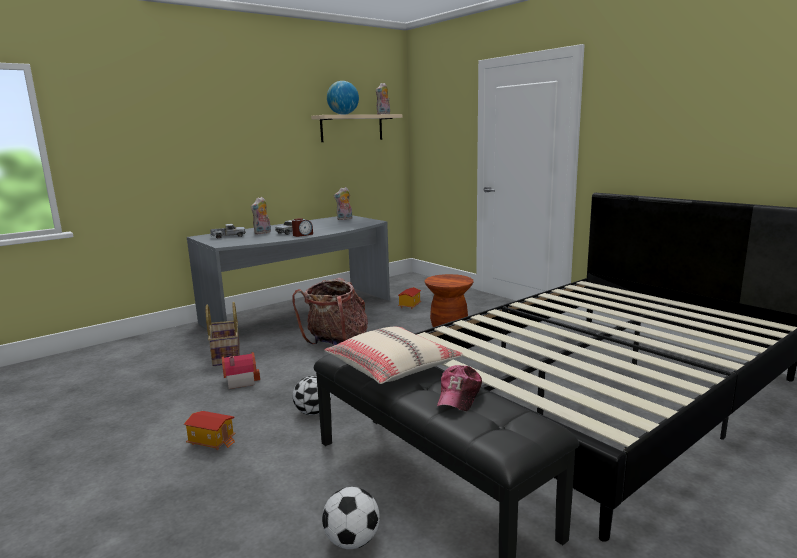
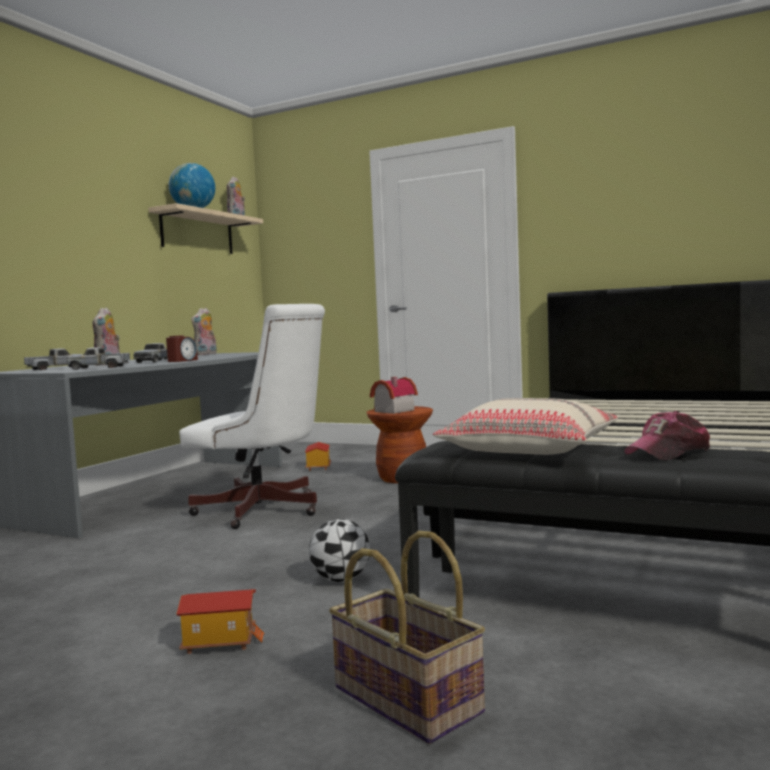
camera: 25 degrees left, 10 degrees down
(225, 355) = (98, 550): basket -> basket (404, 700)
(239, 381) = (166, 571): toy house -> toy house (391, 411)
(244, 241) = (99, 368): none -> toy truck
(336, 342) = (265, 511): backpack -> white office chair
(352, 541) = (611, 688): football -> none
(459, 396) = (669, 452): cap -> cap turned 60 degrees clockwise

